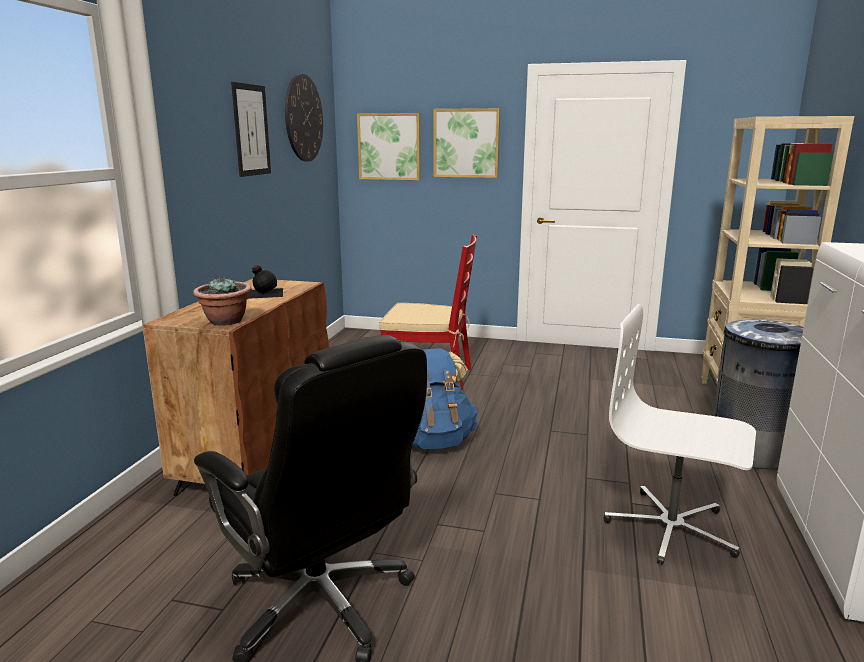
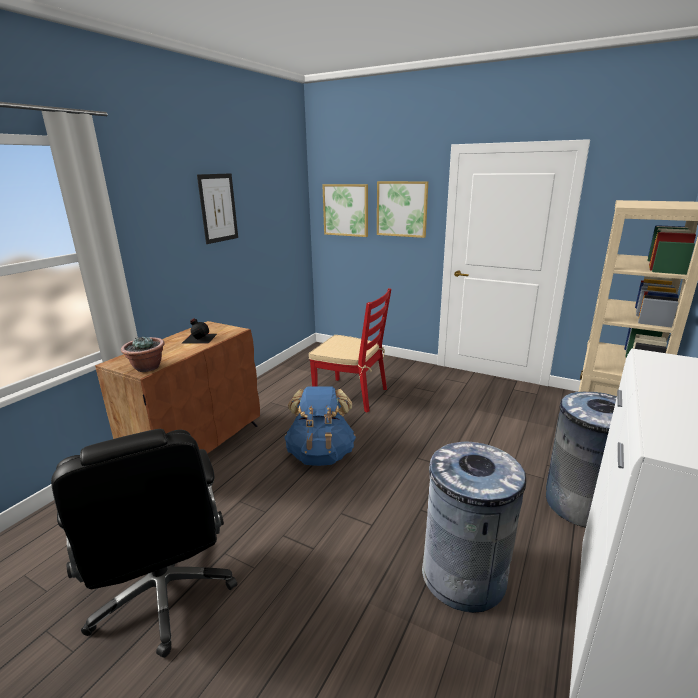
camera: 15 degrees right, 5 degrees up
(303, 118) = (274, 192): wall clock -> none
(671, 529) = (464, 576): white office chair -> grey trash can

